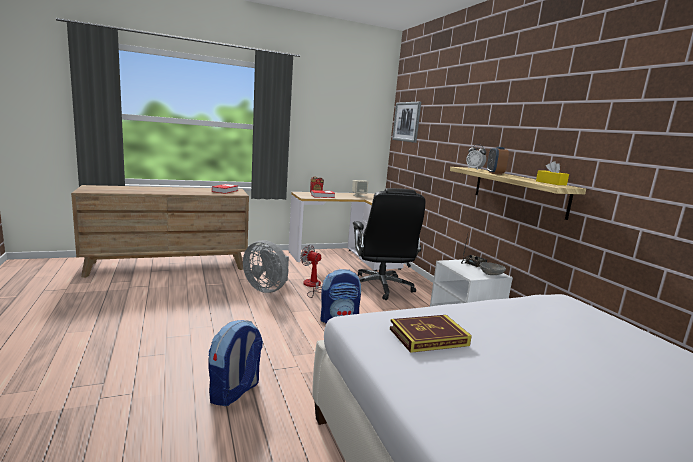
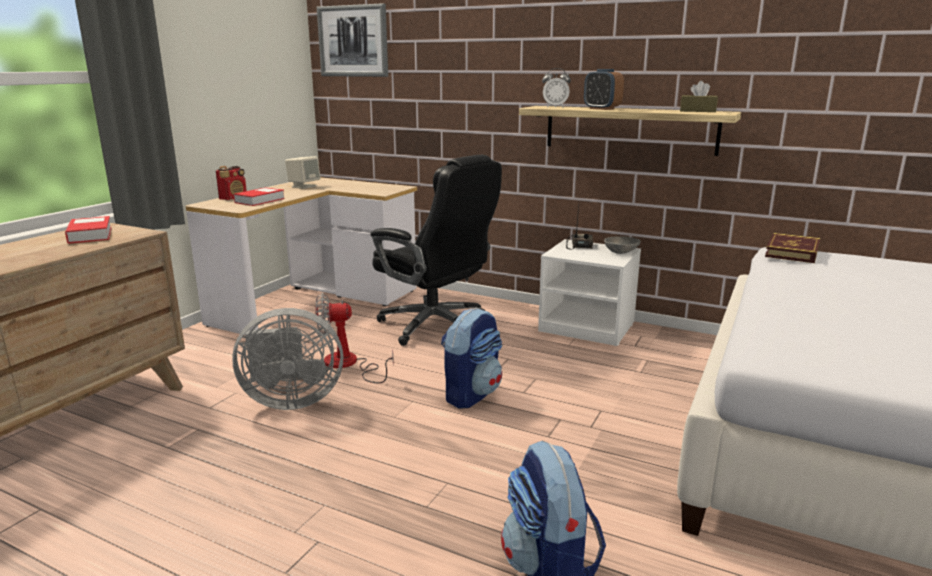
camera: 40 degrees left, 5 degrees up
(428, 337) = (847, 339): book -> book (792, 252)
(551, 183) = (697, 111): yellow tissue box -> brown tissue box

